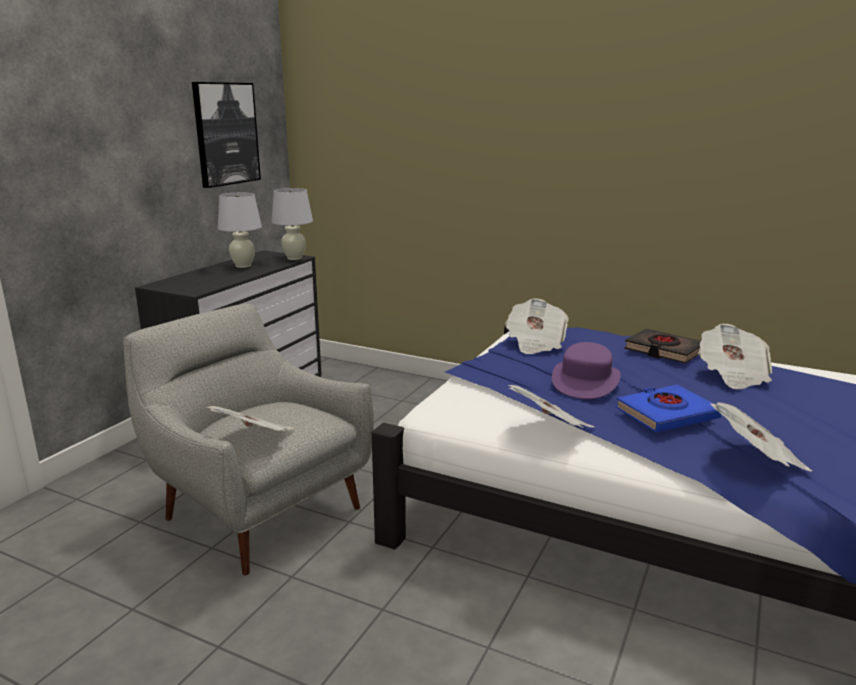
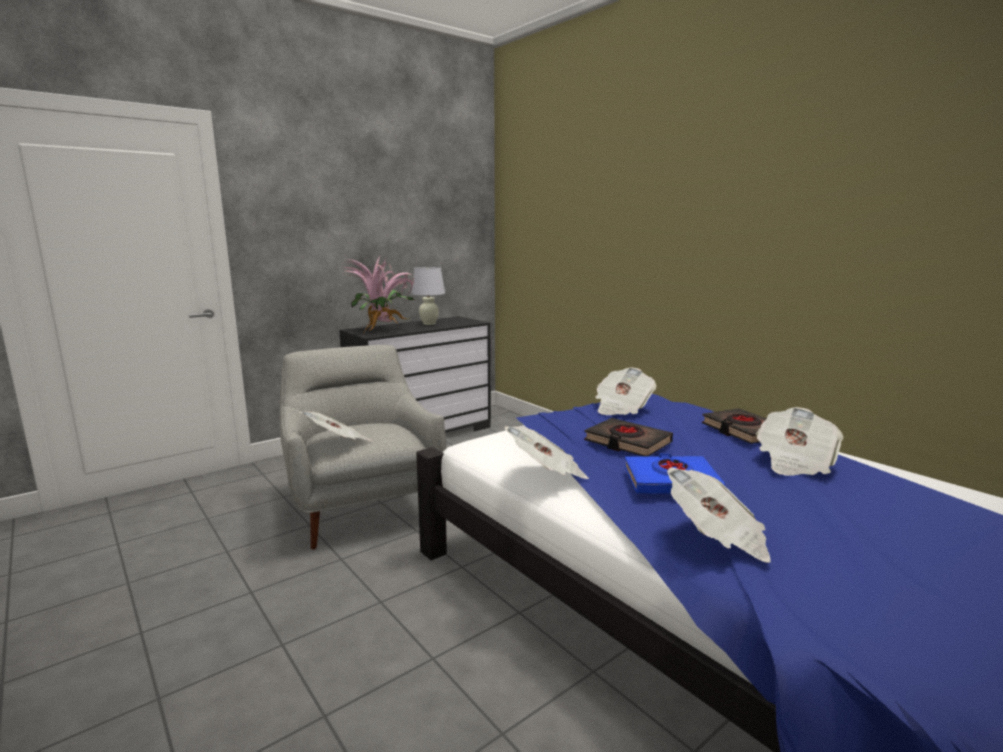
camera: 25 degrees right, 5 degrees down
(200, 282) = (383, 330): none -> potted plant
(226, 134) = (434, 223): picture -> none
(295, 258) = (473, 322): white table lamp -> none
(585, 381) = (627, 442): purple hat -> black book

